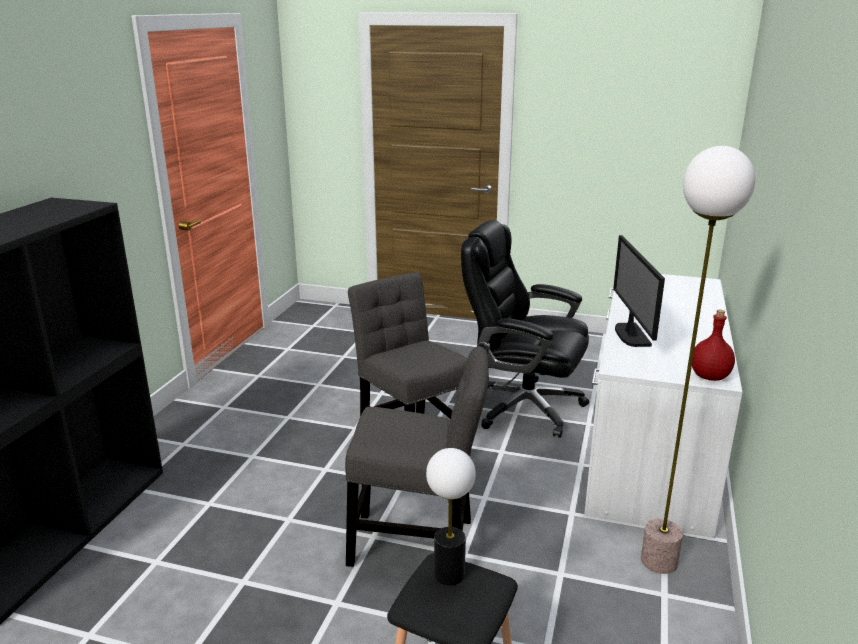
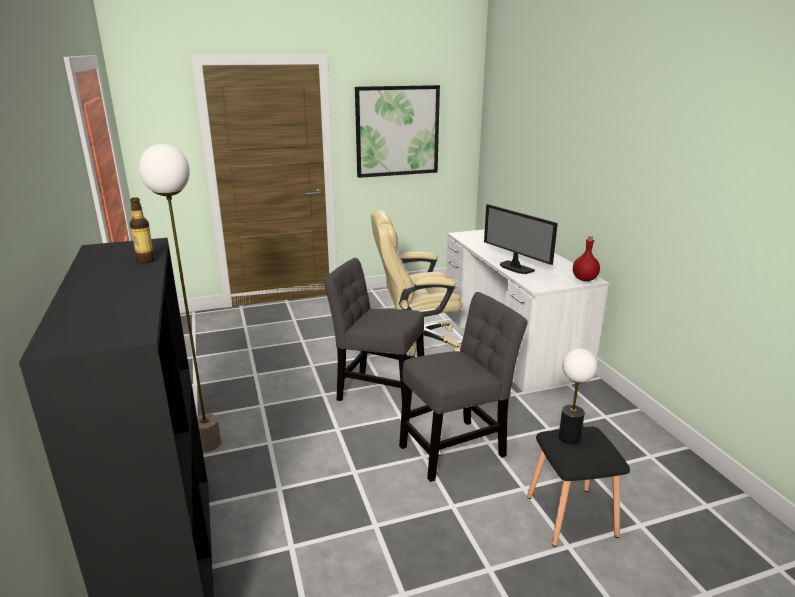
camera: 35 degrees left, 0 degrees up
(51, 219) = (145, 260): none -> bottle
(523, 406) = (416, 343): black office chair -> beige office chair
(604, 120) = (397, 131): none -> picture
(659, 561) = (584, 400): floor lamp -> floor lamp (208, 443)

